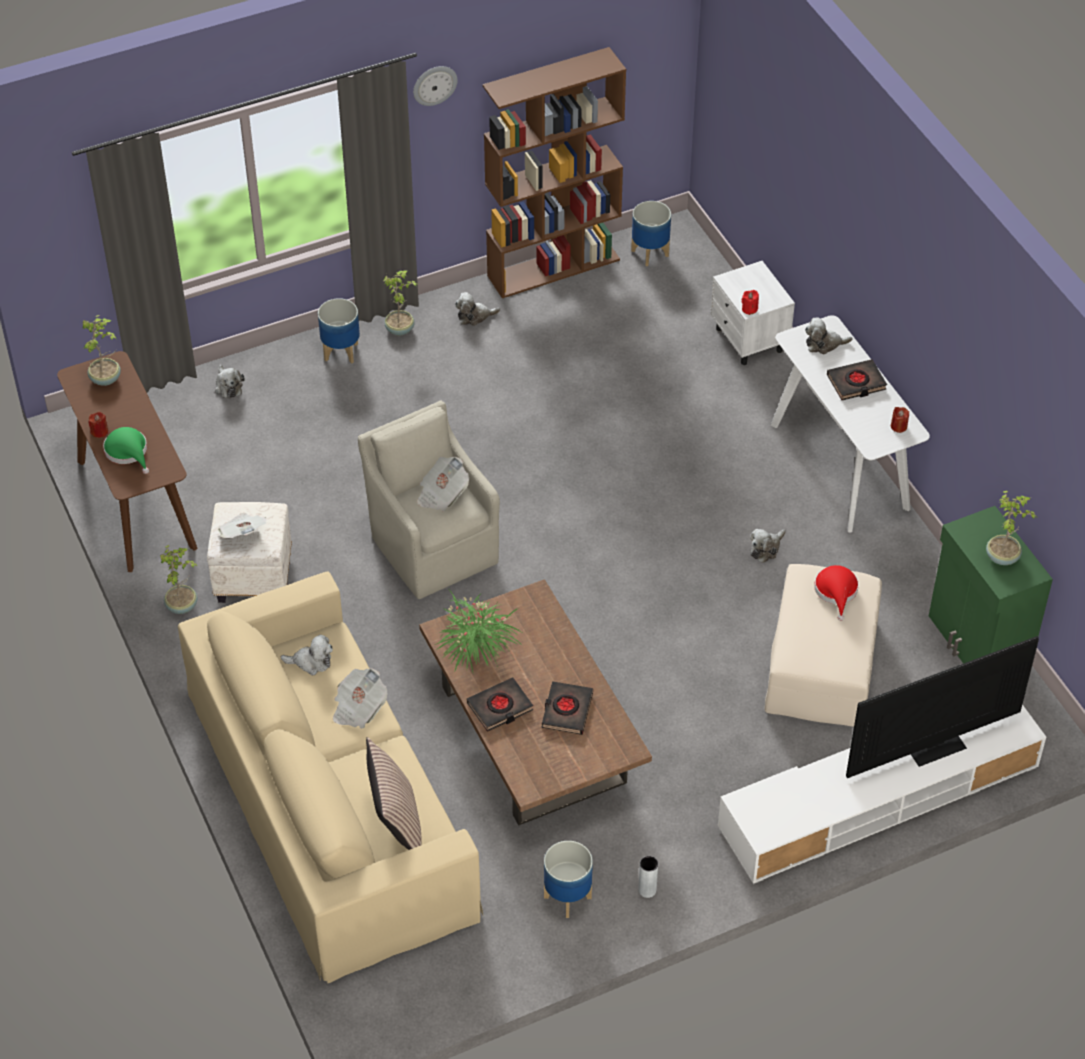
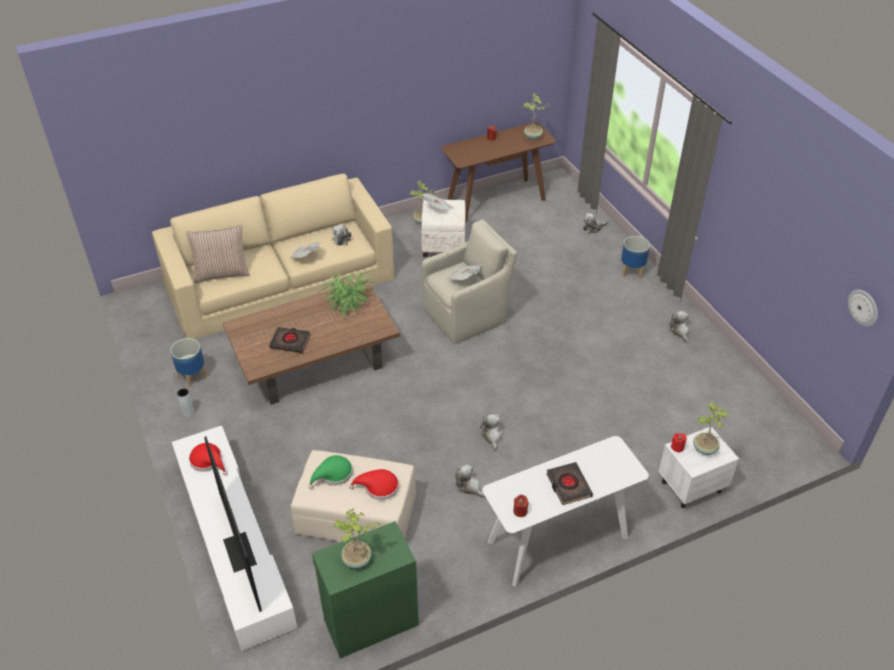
camera: 90 degrees right, 5 degrees down
(128, 452) = (476, 148): green hat -> green hat (333, 474)
(400, 329) = (659, 296): potted plant -> potted plant (705, 449)
(434, 85) = (743, 166): wall clock -> wall clock (863, 307)
(500, 707) = (297, 313): black book -> none
(554, 267) = (742, 372): brown bookcase -> none
(650, 253) = (774, 427): planter -> none
(789, 802) = (208, 461): none -> red hat
(824, 344) = (612, 467): plush toy -> plush toy (492, 436)

